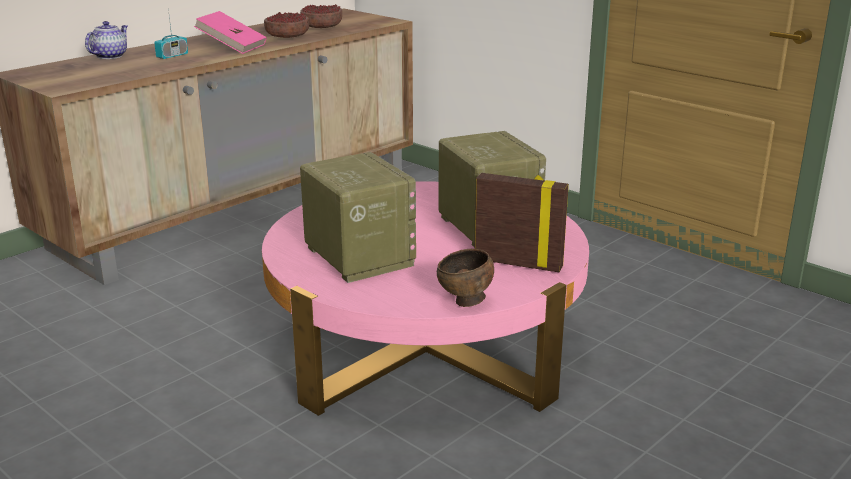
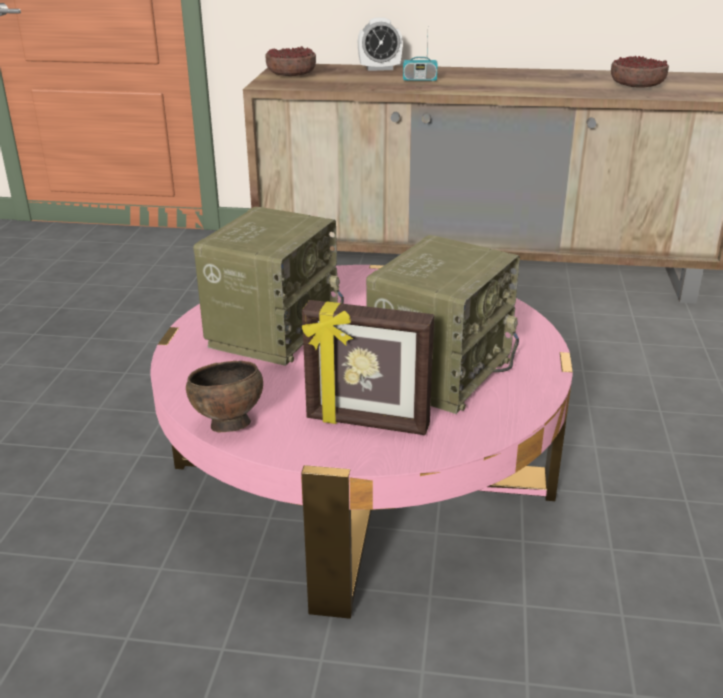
camera: 55 degrees right, 5 degrees up
(110, 56) = (379, 69): teapot -> alarm clock
(232, 47) = (489, 84): pink book -> none
(288, 36) = (571, 87): bowl -> bowl (292, 75)
(518, 263) = (367, 423): picture frame -> picture frame turned 120 degrees clockwise

